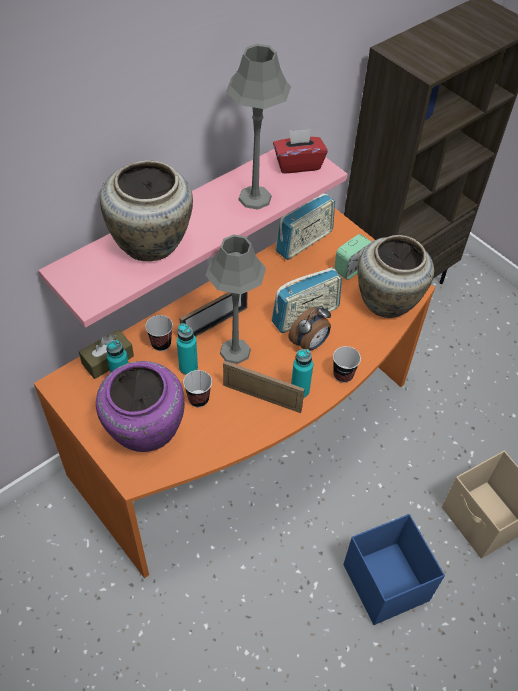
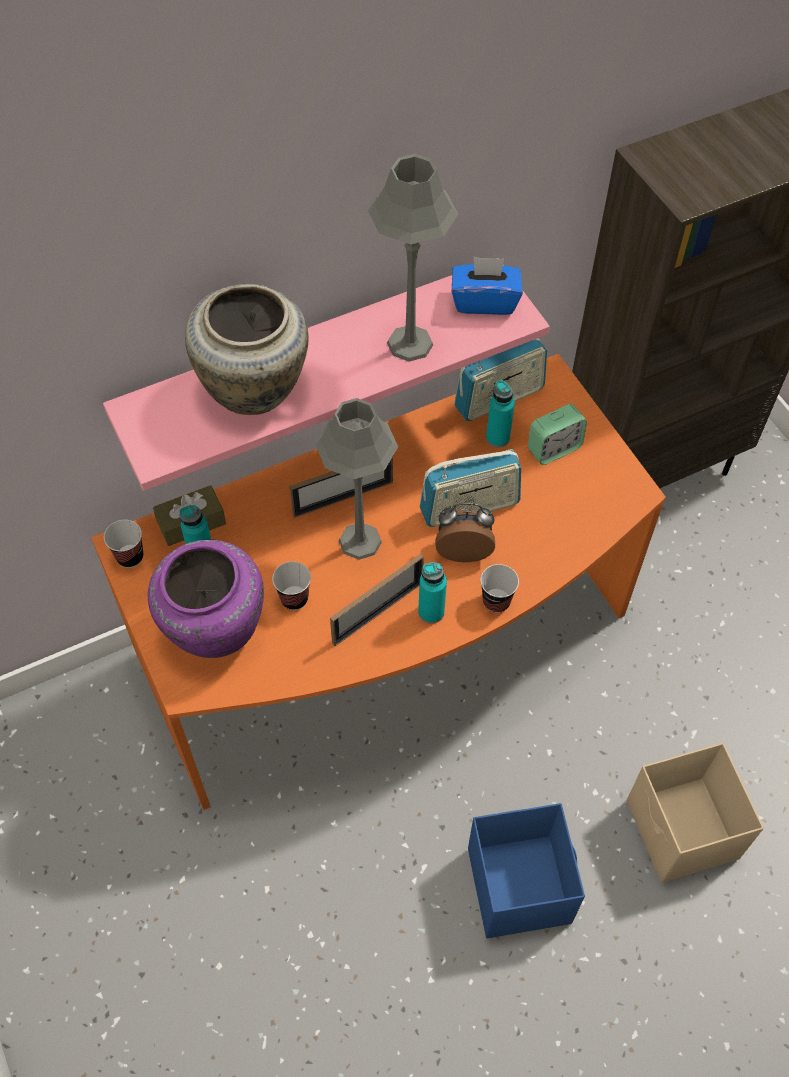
camera: 15 degrees right, 5 degrees up
(161, 344) = (265, 513): cup -> cup (130, 557)
(188, 367) = (292, 553): turquoise bottle -> turquoise bottle (497, 438)
(262, 398) = (377, 613): picture frame -> picture frame turned 105 degrees clockwise
(298, 164) = (484, 301): red tissue box -> blue tissue box
(309, 344) = (463, 549): alarm clock -> alarm clock turned 150 degrees counterclockwise
(388, 302) = (591, 507): beige vase -> none

